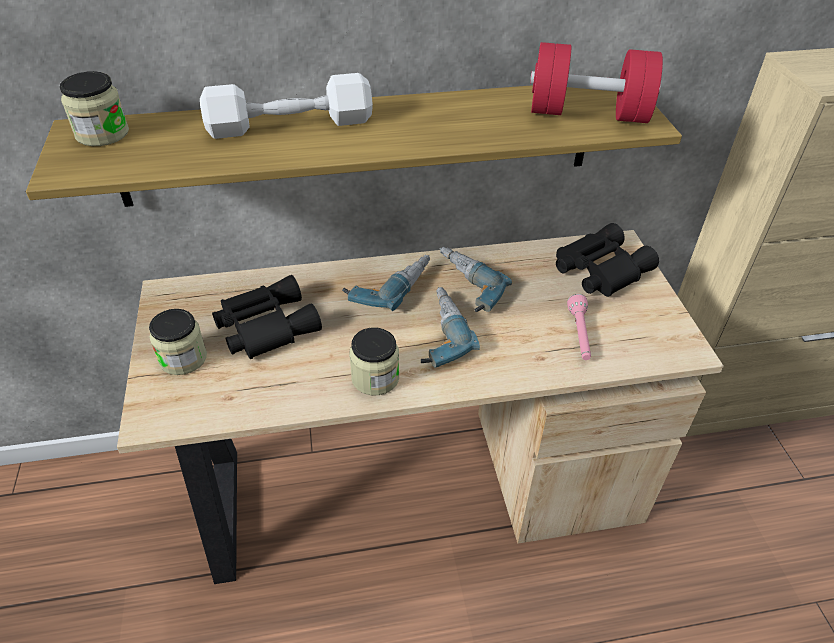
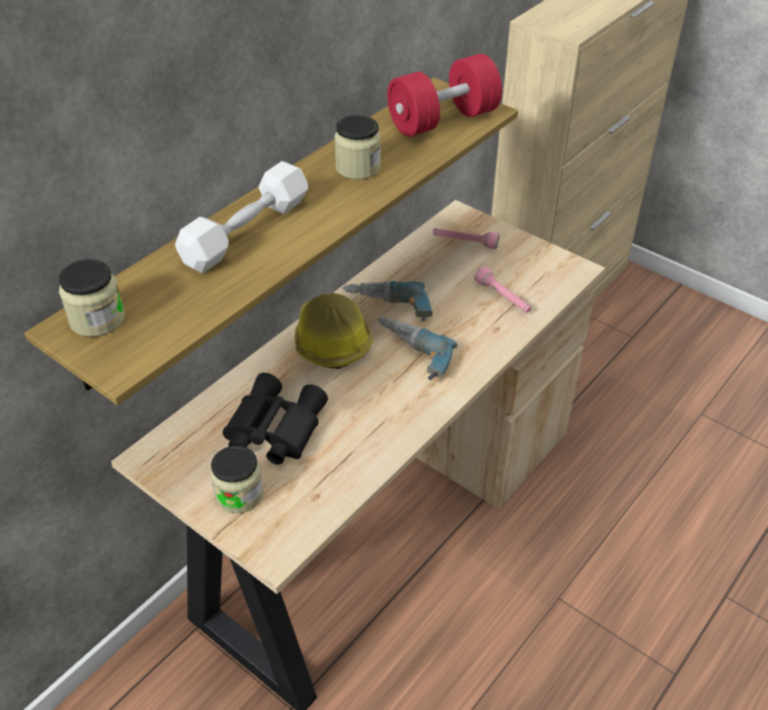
camera: 40 degrees left, 0 degrees up
(375, 378) = (405, 412): jar -> jar (358, 167)
(389, 285) = (331, 340): power drill -> hard hat
(598, 269) = (464, 243): black binoculars -> pink flashlight

